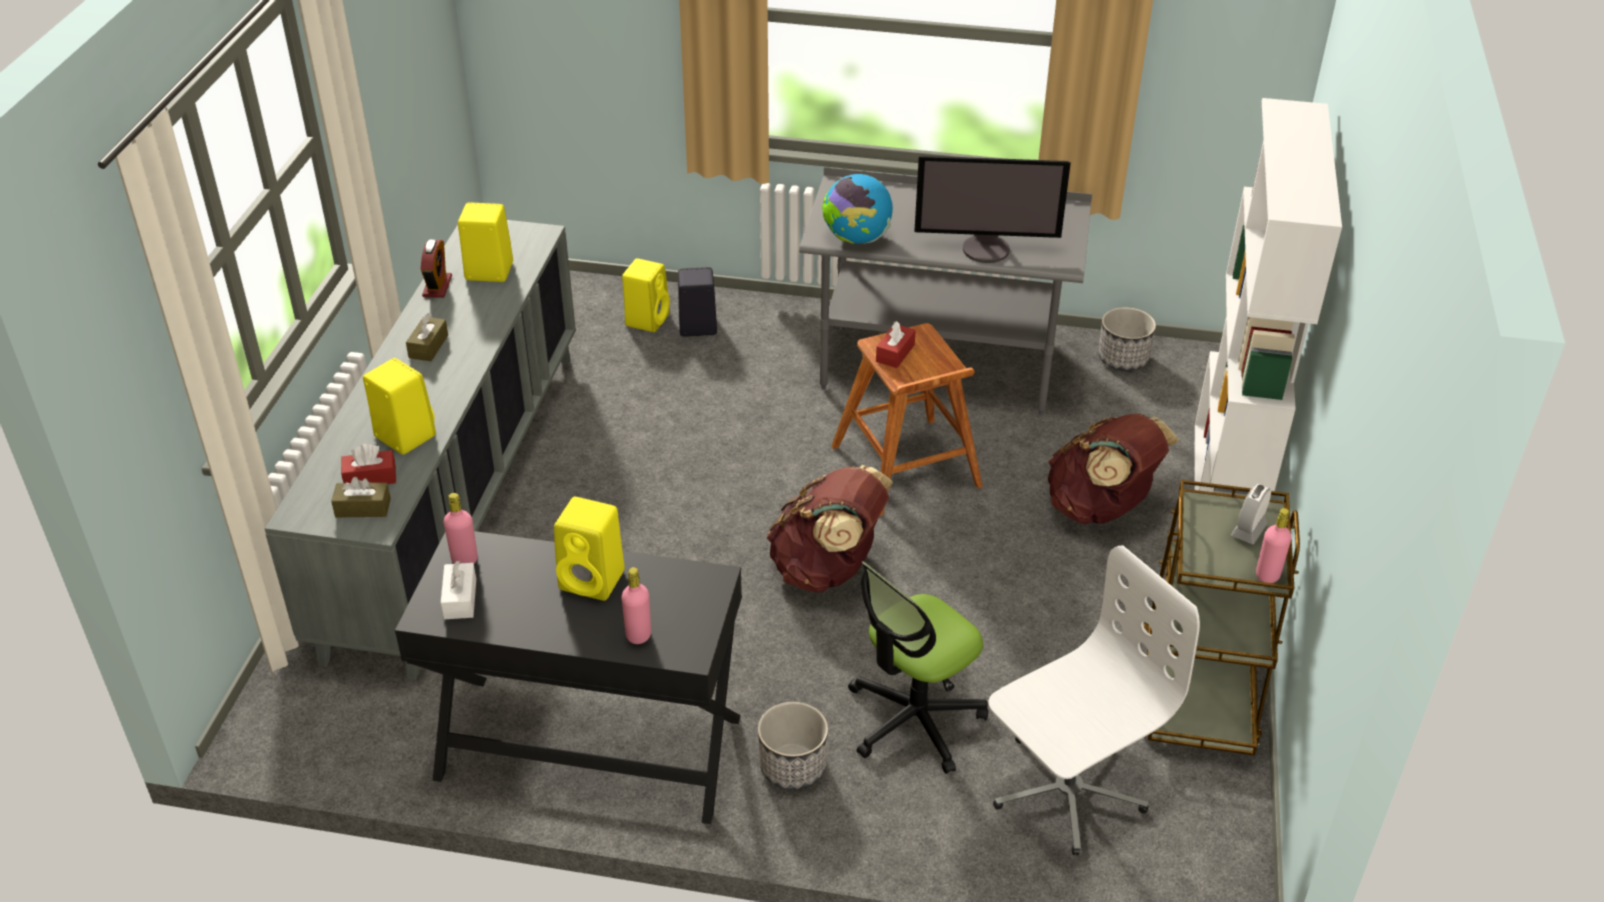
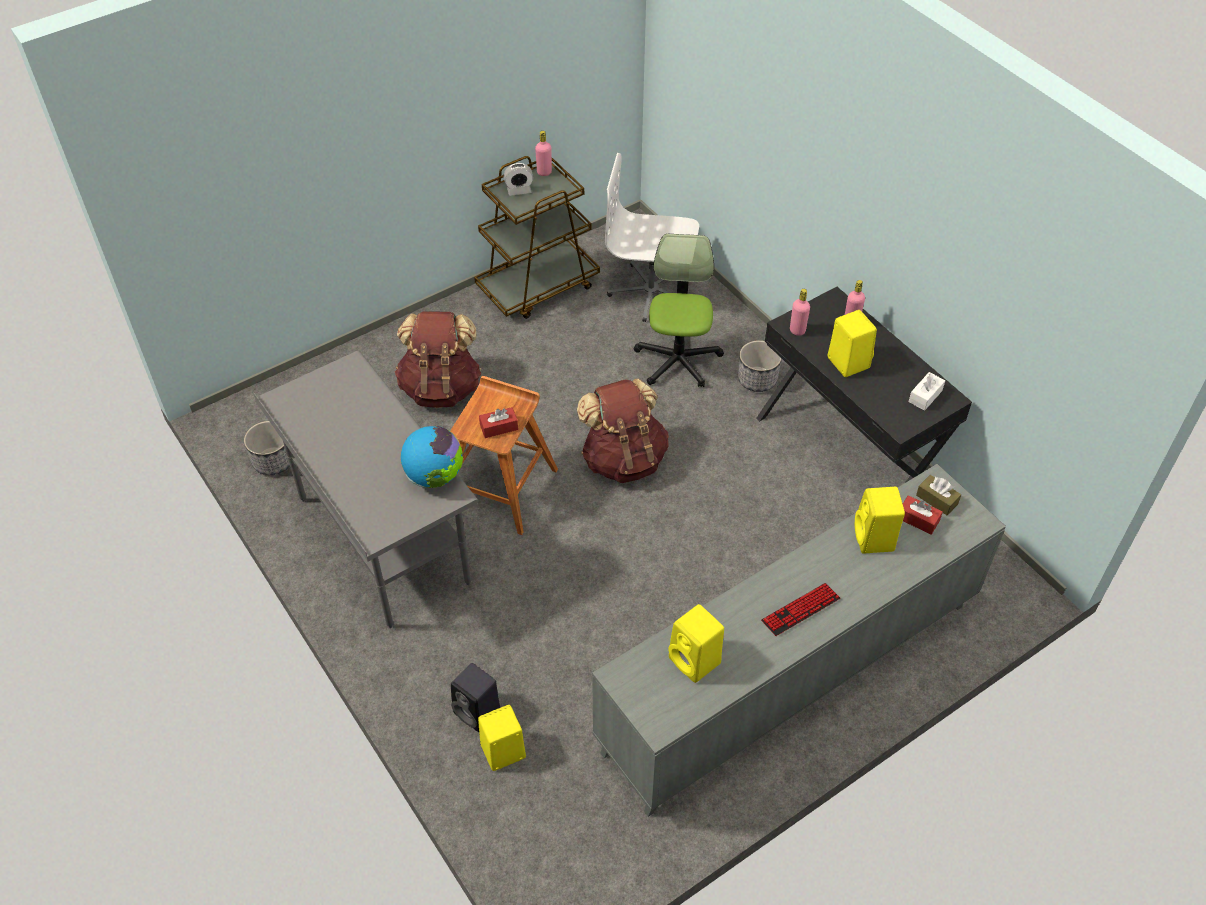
camera: 135 degrees left, 10 degrees up
(428, 346) = (800, 610): brown tissue box -> keyboard
(437, 286) = (746, 672): alarm clock -> none
(464, 560) = (905, 417): pink bottle -> pink bottle (797, 330)
(914, 720) = (677, 360): office chair -> office chair turned 90 degrees counterclockwise
(986, 249) = (375, 408): monitor -> none
(1224, 493) = (371, 349): white bookcase -> none

